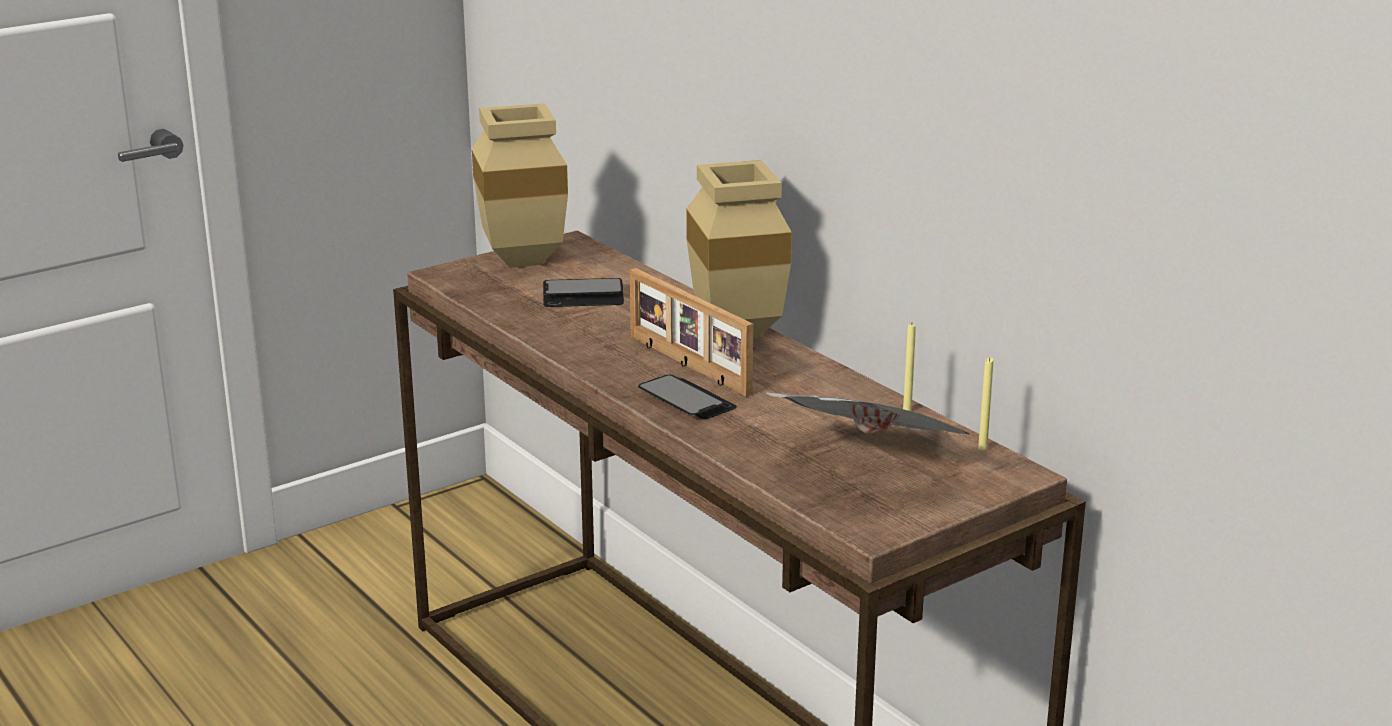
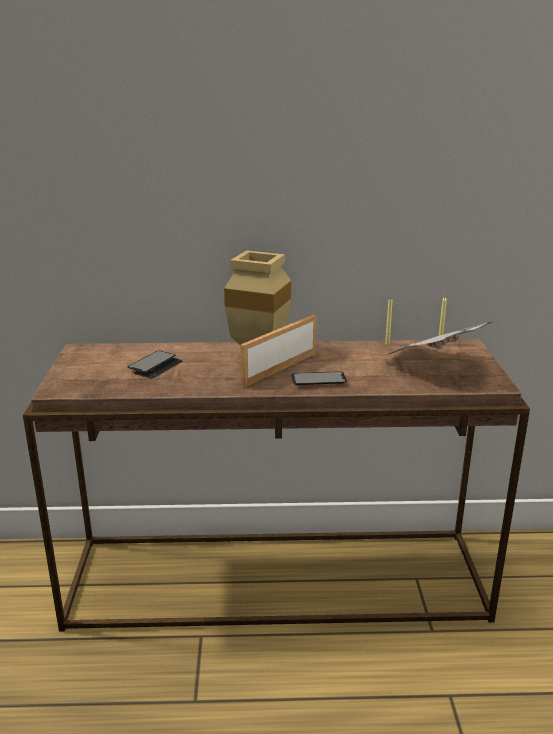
camera: 55 degrees left, 0 degrees up
(527, 259) = (81, 365): beige vase -> none
(687, 365) = (278, 369): picture frame -> picture frame turned 135 degrees clockwise

